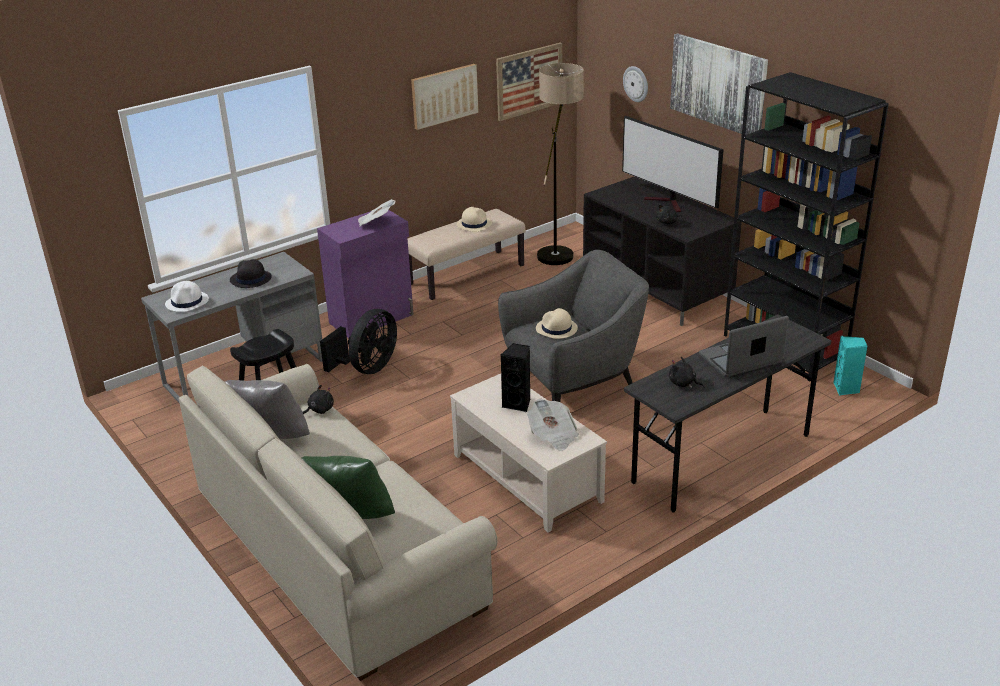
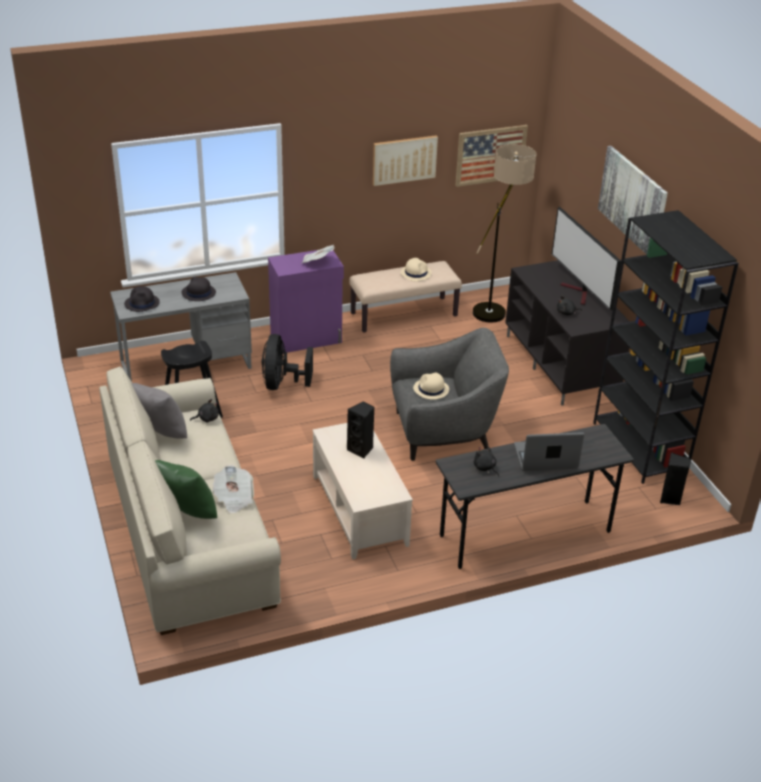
camera: 15 degrees right, 5 degrees up
(187, 302) = (142, 303): white hat -> black hat
(367, 368) = (282, 384): black fan -> black fan turned 135 degrees clockwise
(553, 436) = (373, 484): newspaper -> newspaper (234, 498)
(636, 84) = (579, 178): wall clock -> none
(846, 389) = (670, 498): turquoise speaker -> black speaker

